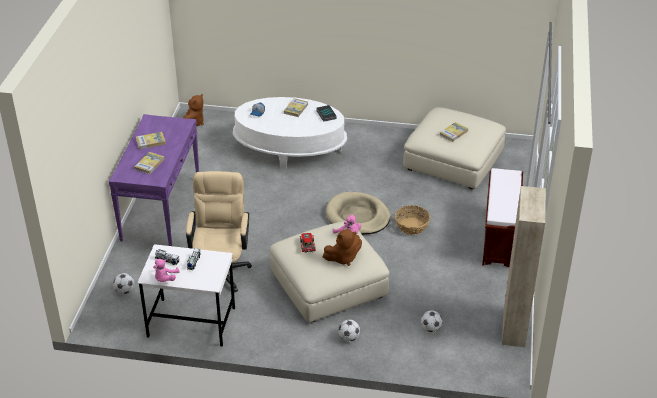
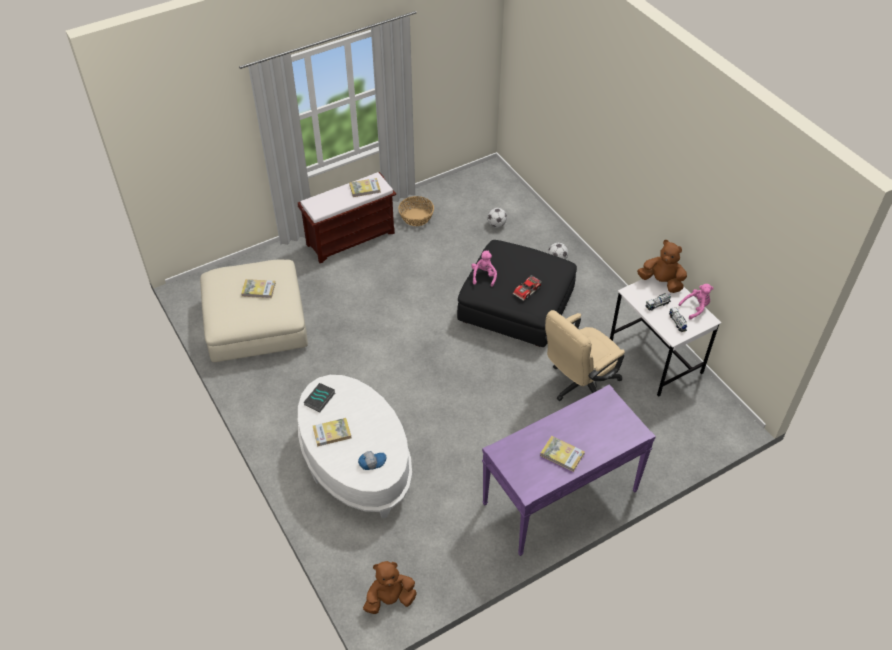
camera: 130 degrees left, 10 degrees up
(125, 291) = (682, 431): football -> none
(149, 164) = (595, 424): book -> book (365, 189)
(328, 284) = (516, 305): beige ottoman -> black ottoman
(343, 258) = (516, 261): brown plush toy -> brown plush toy (661, 282)
(357, 216) = (411, 339): beige dog bed -> none
(412, 226) = (388, 297): basket -> basket (416, 217)
(513, 327) = (447, 187): beige cabinet -> none

